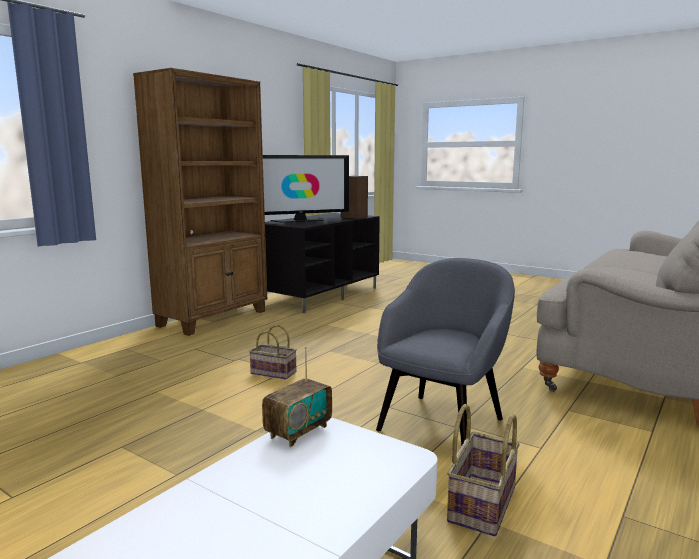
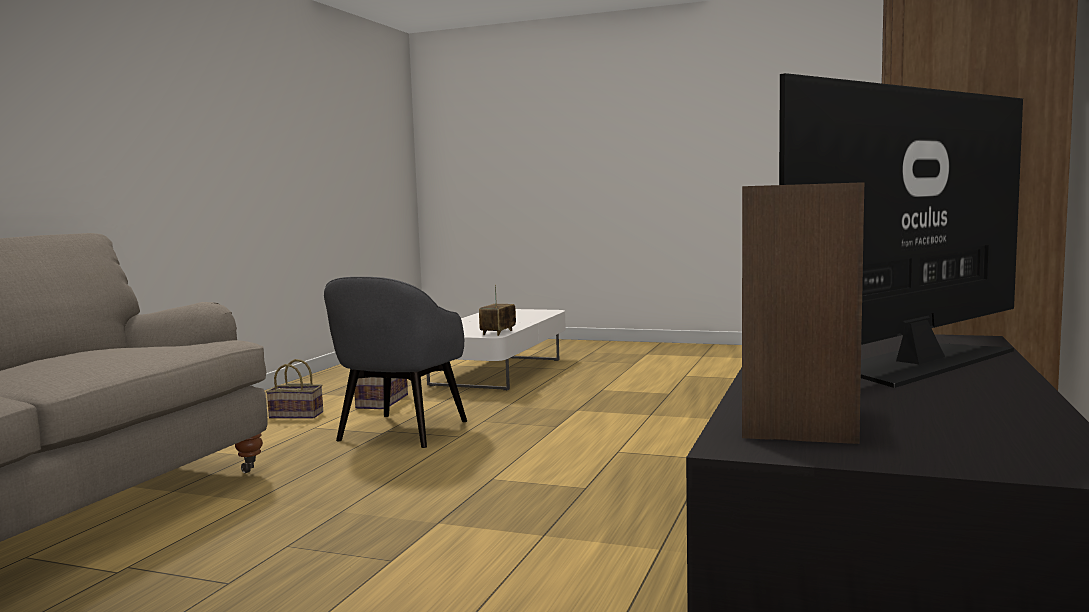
camera: 165 degrees right, 5 degrees down
(272, 373) = (631, 448): basket -> basket (298, 415)

